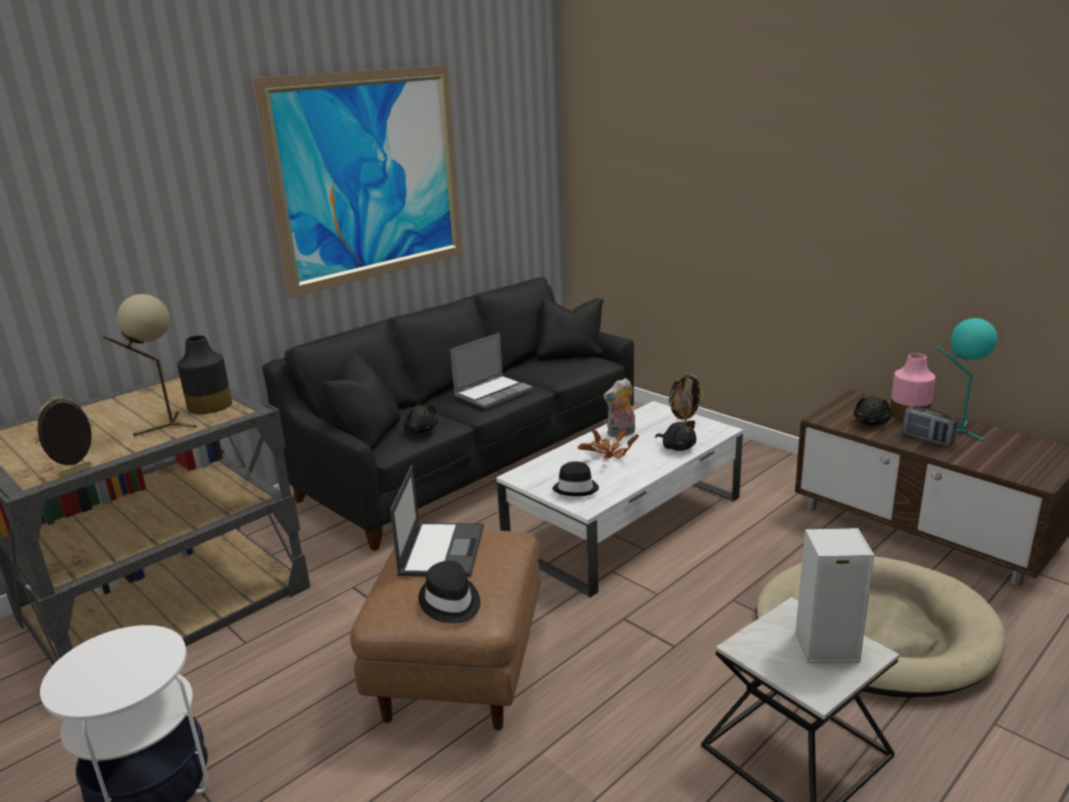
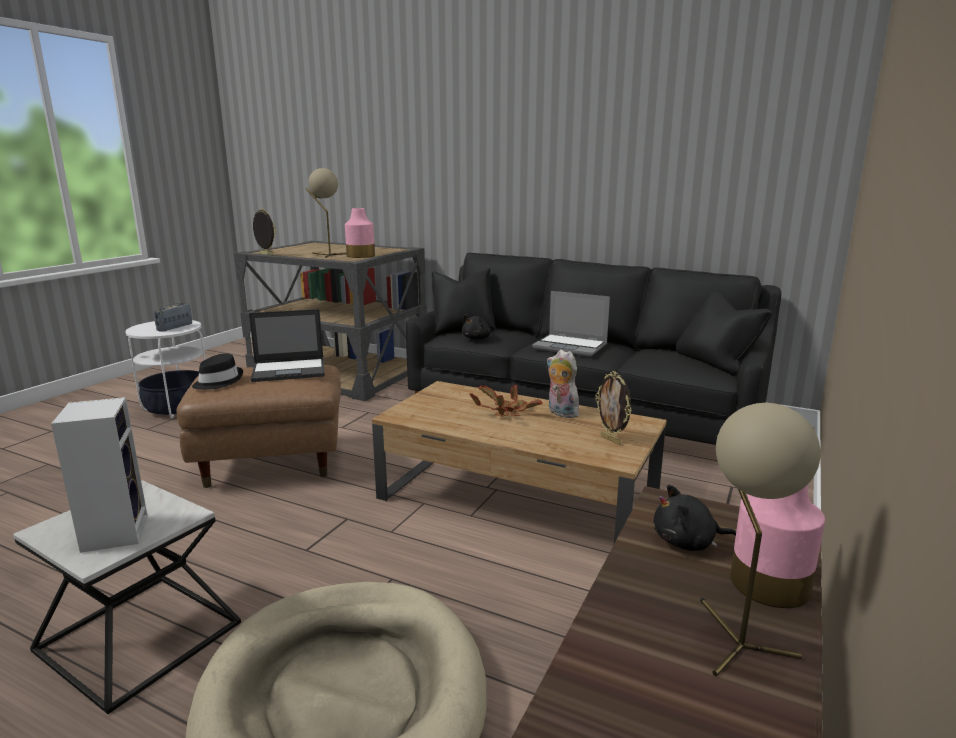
camera: 70 degrees right, 5 degrees down
(209, 405) = (360, 255): black vase -> pink vase
(370, 177) = (585, 135): picture -> none
(576, 488) = (428, 408): black hat -> none
(626, 521) = (518, 499): white coffee table -> brown coffee table
(677, 447) = (548, 441): black plush toy -> none
(927, 439) = (663, 599): radio -> radio (175, 327)
(957, 431) = (735, 640): turquoise table lamp -> beige table lamp

